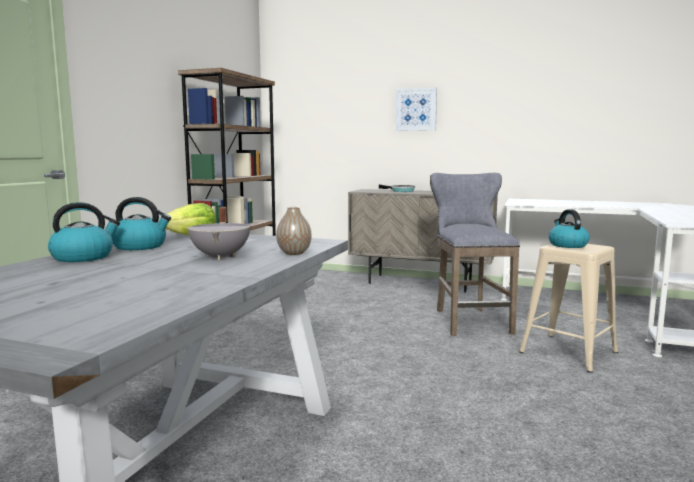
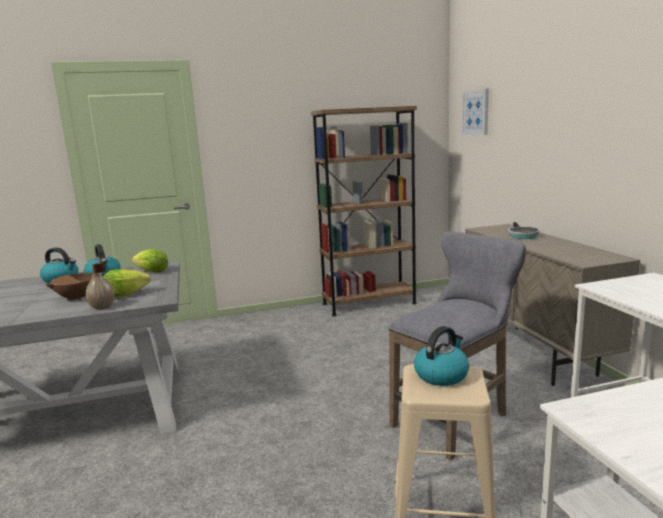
camera: 55 degrees right, 5 degrees up
(221, 257) = (78, 298): grey cooking pot -> brown cooking pot
(266, 246) = (125, 295): none -> lettuce
(416, 109) = (561, 129): picture -> picture (476, 112)

